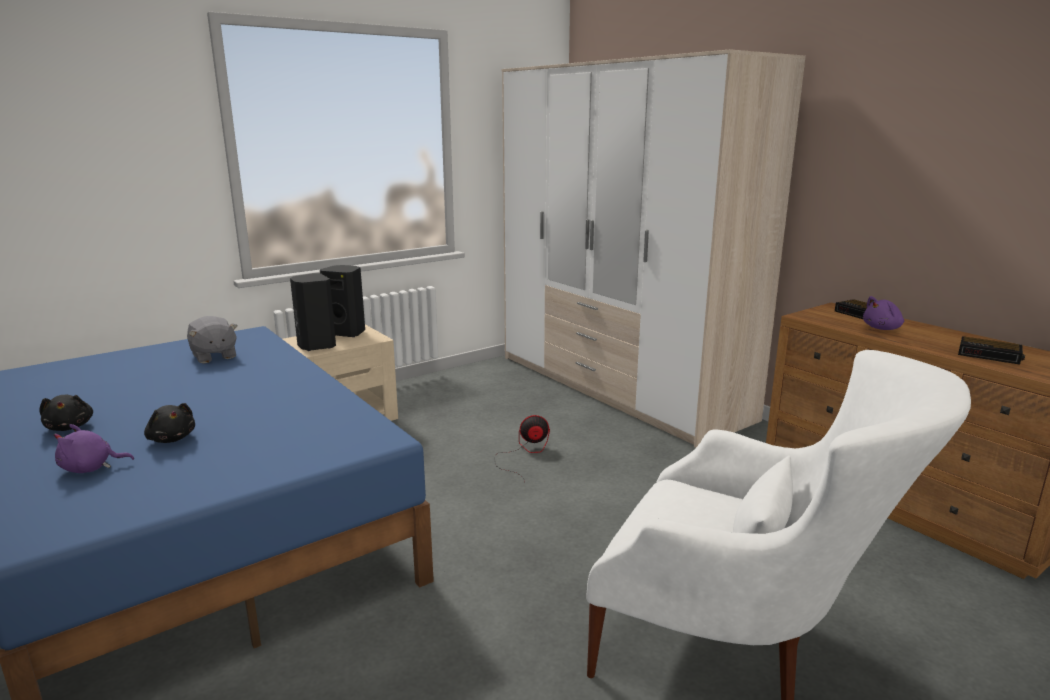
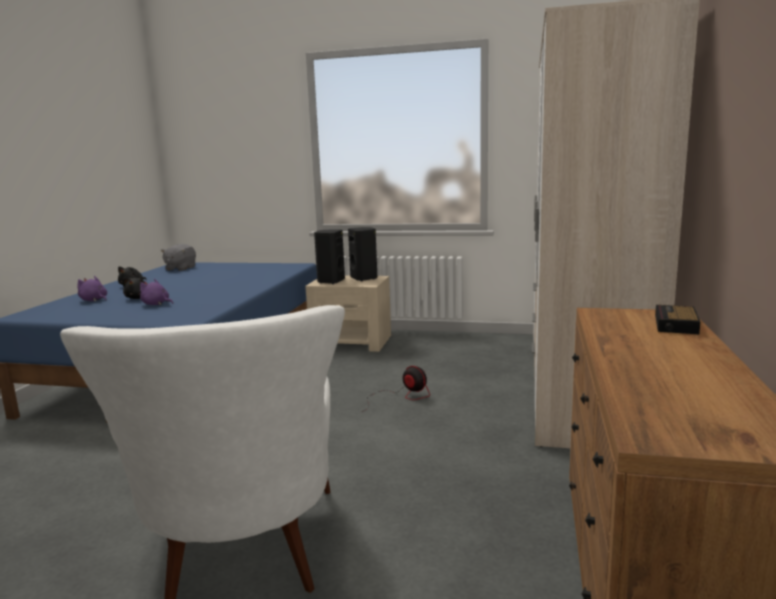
camera: 50 degrees right, 5 degrees down
(214, 356) = (251, 272): grey plush toy -> grey plush toy (180, 268)
(883, 328) = (640, 338): purple plush toy -> purple plush toy (156, 304)
(990, 355) = (665, 389): alarm clock -> none

